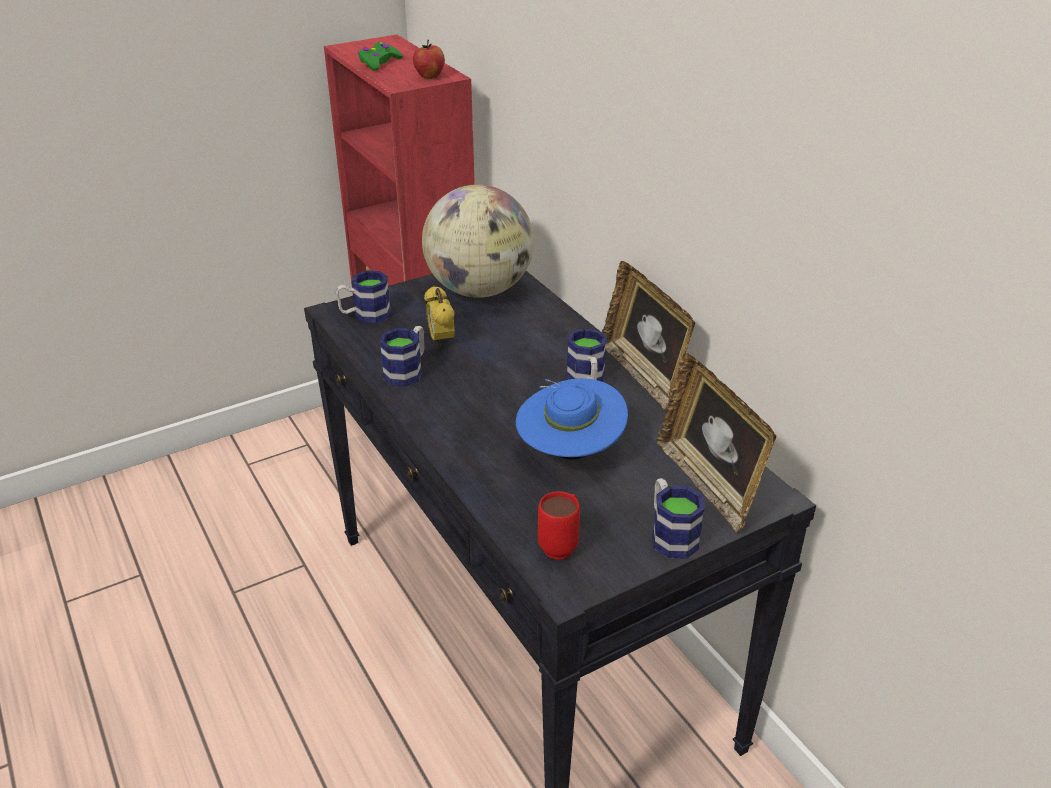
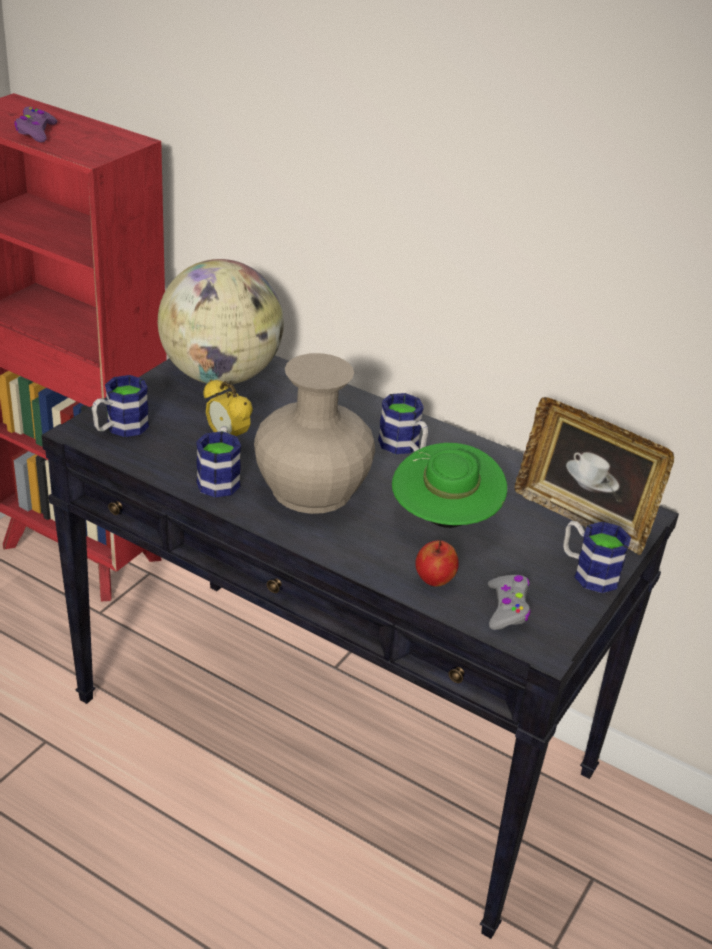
camera: 30 degrees left, 0 degrees up
(379, 63) = (36, 132): green game controller -> purple game controller
(429, 76) = (113, 143): apple -> apple (434, 580)
(475, 397) = (311, 489): none -> beige vase
(562, 544) = (507, 608): red mug -> grey game controller
(569, 451) = (444, 520): blue hat -> green hat
(643, 373) = (448, 428): picture frame -> none

